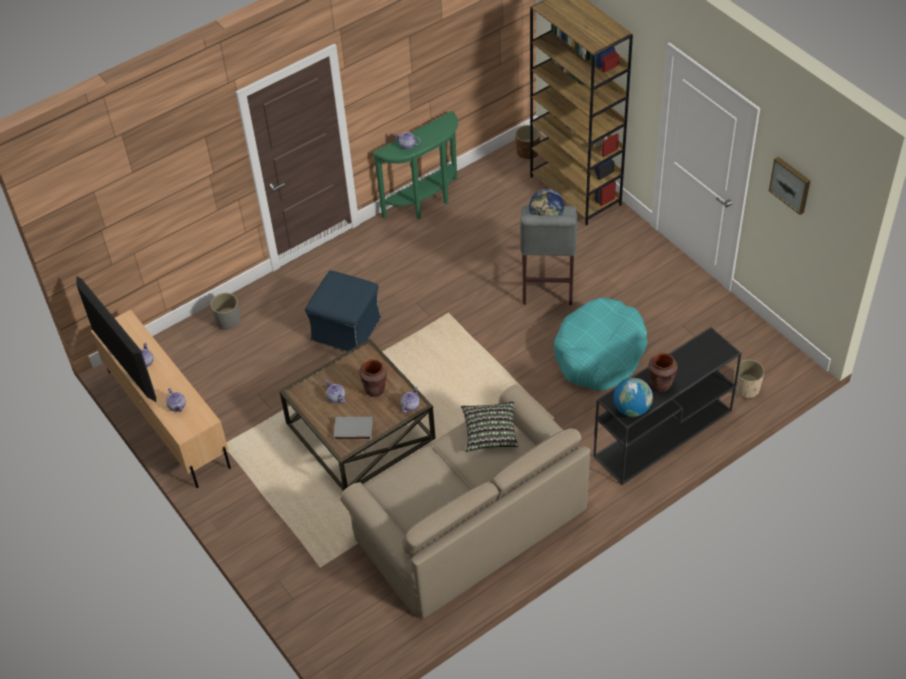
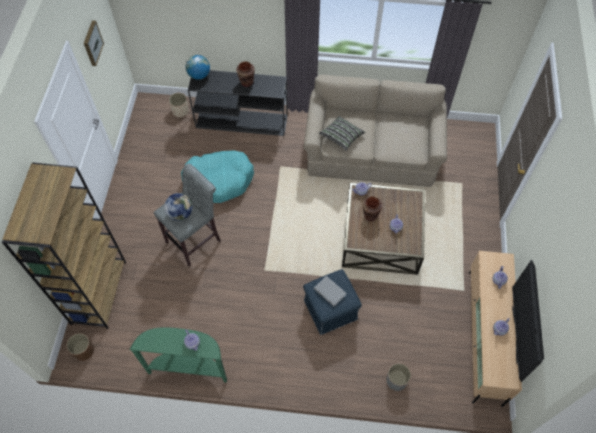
camera: 140 degrees left, 10 degrees up
(353, 431) = (403, 201): grey book -> grey book (330, 291)
(632, 409) = (273, 82): globe -> globe (199, 75)

